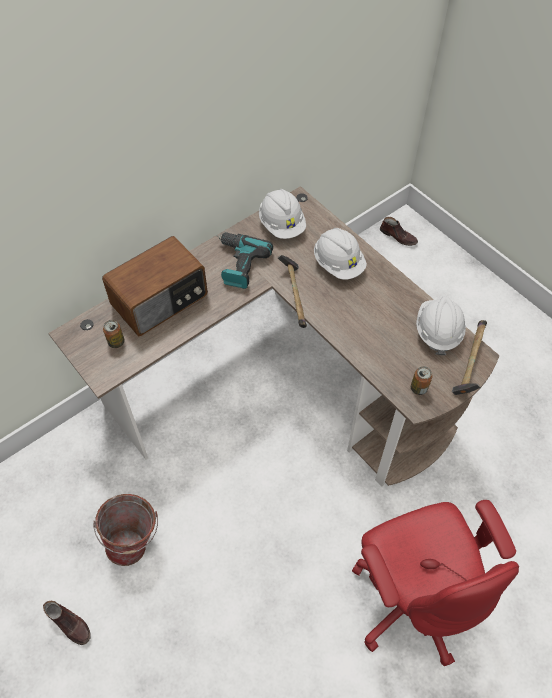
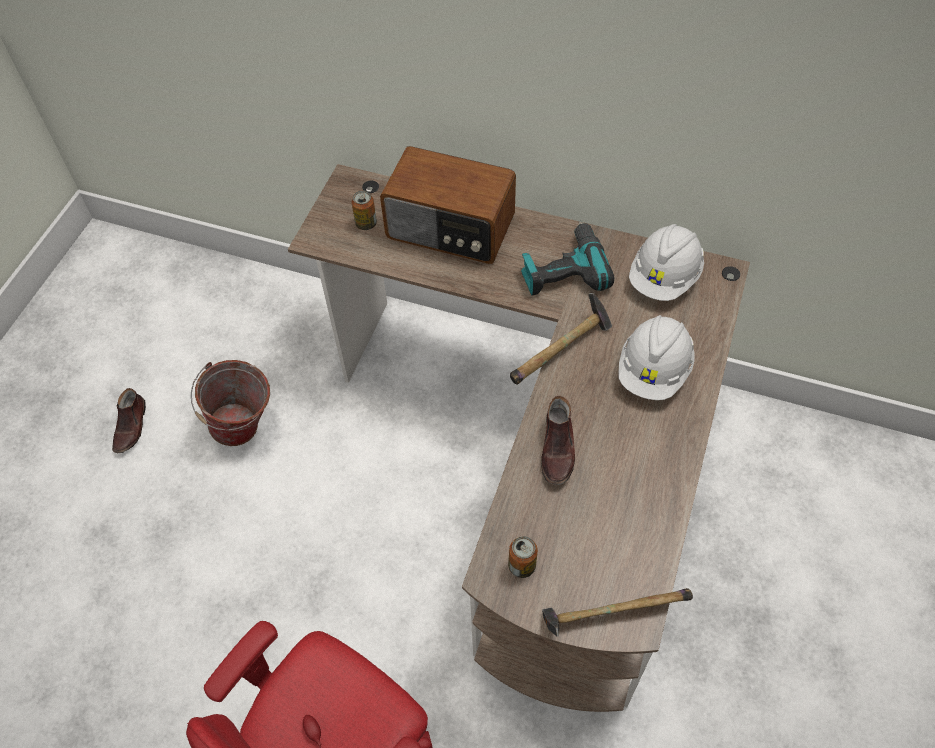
camera: 60 degrees right, 0 degrees up
(398, 236) = (893, 470): brown shoe -> brown shoe (558, 448)
(437, 331) = (636, 546): white hard hat -> none

